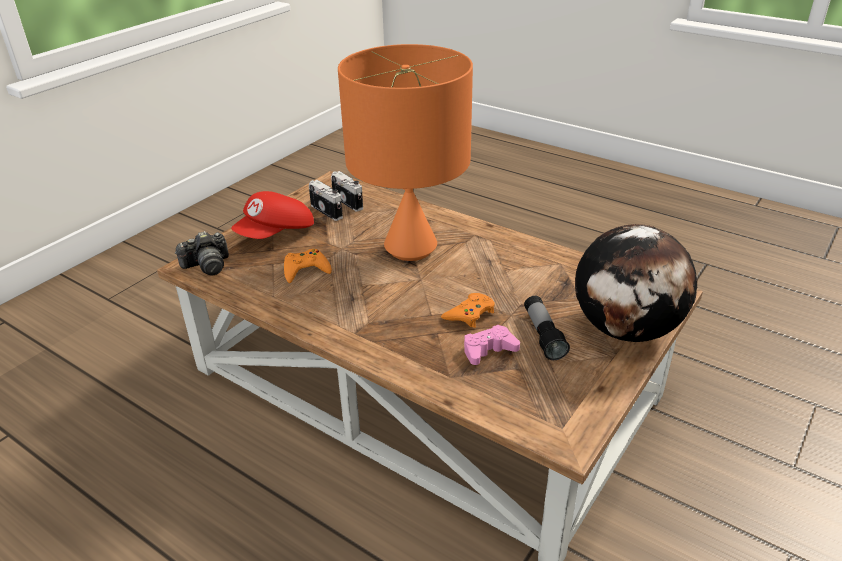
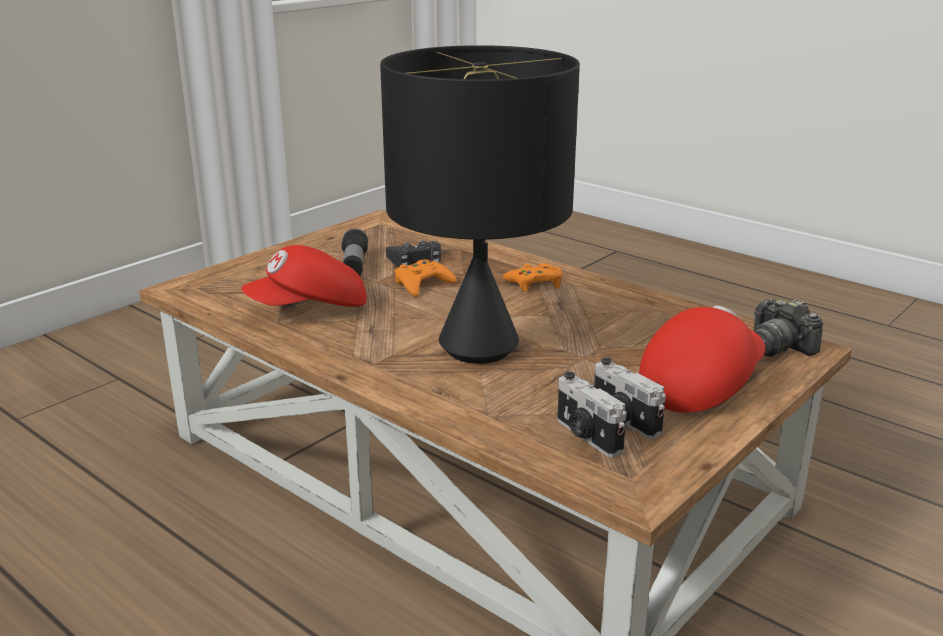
camera: 175 degrees left, 10 degrees down
(207, 266) = (778, 346): camera -> camera turned 105 degrees counterclockwise
(305, 270) = (629, 334): orange game controller -> orange game controller (535, 283)
(411, 249) = (478, 349): orange table lamp -> black table lamp
(488, 350) = (416, 260): pink game controller -> black game controller
(546, 277) = (309, 309): none -> red cap
(626, 330) = (265, 266): globe -> none

